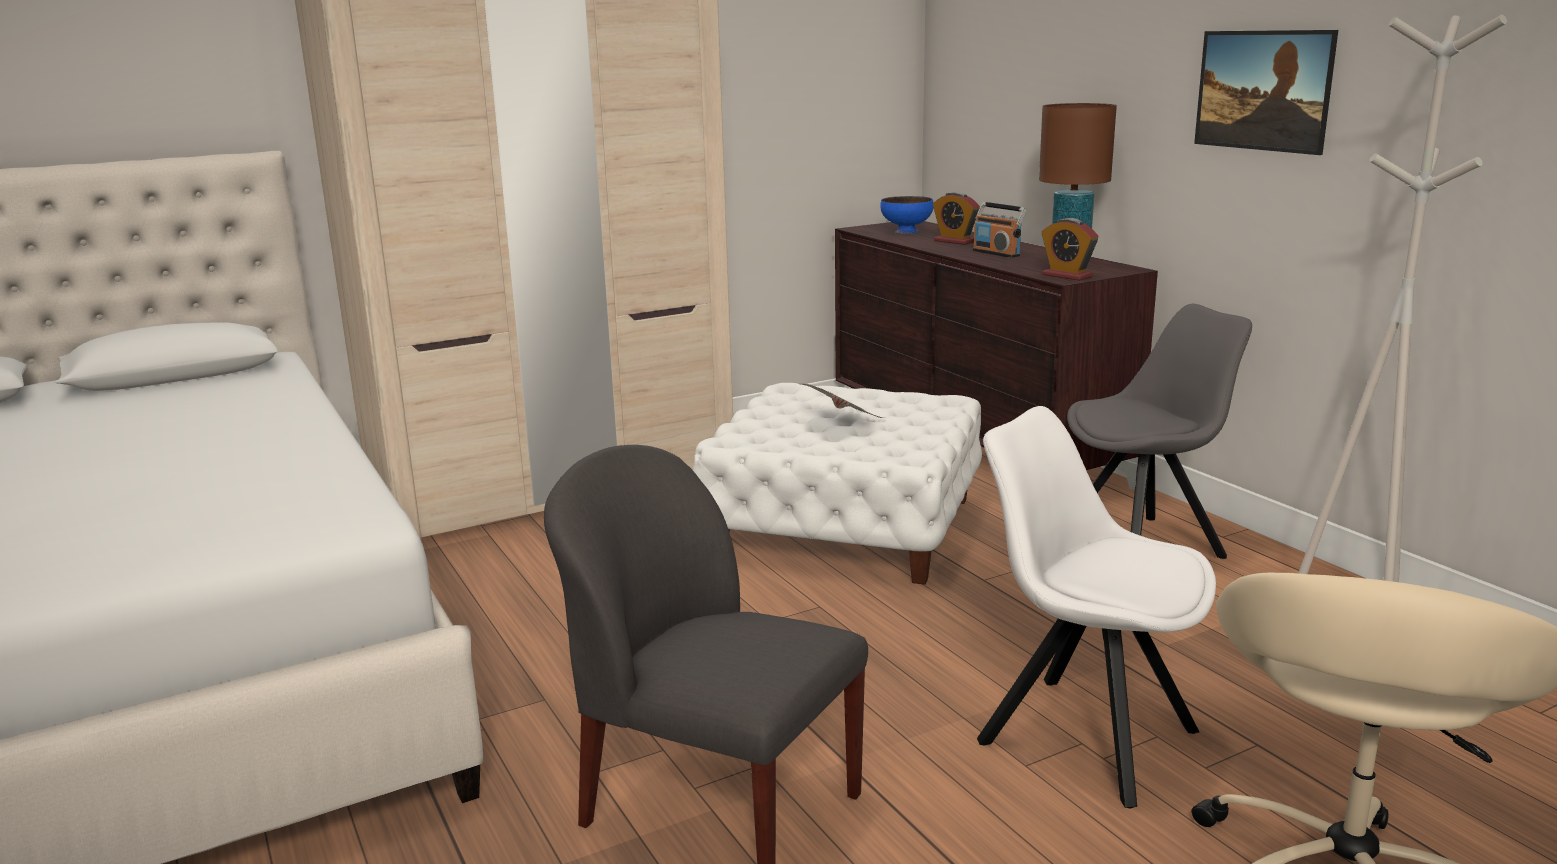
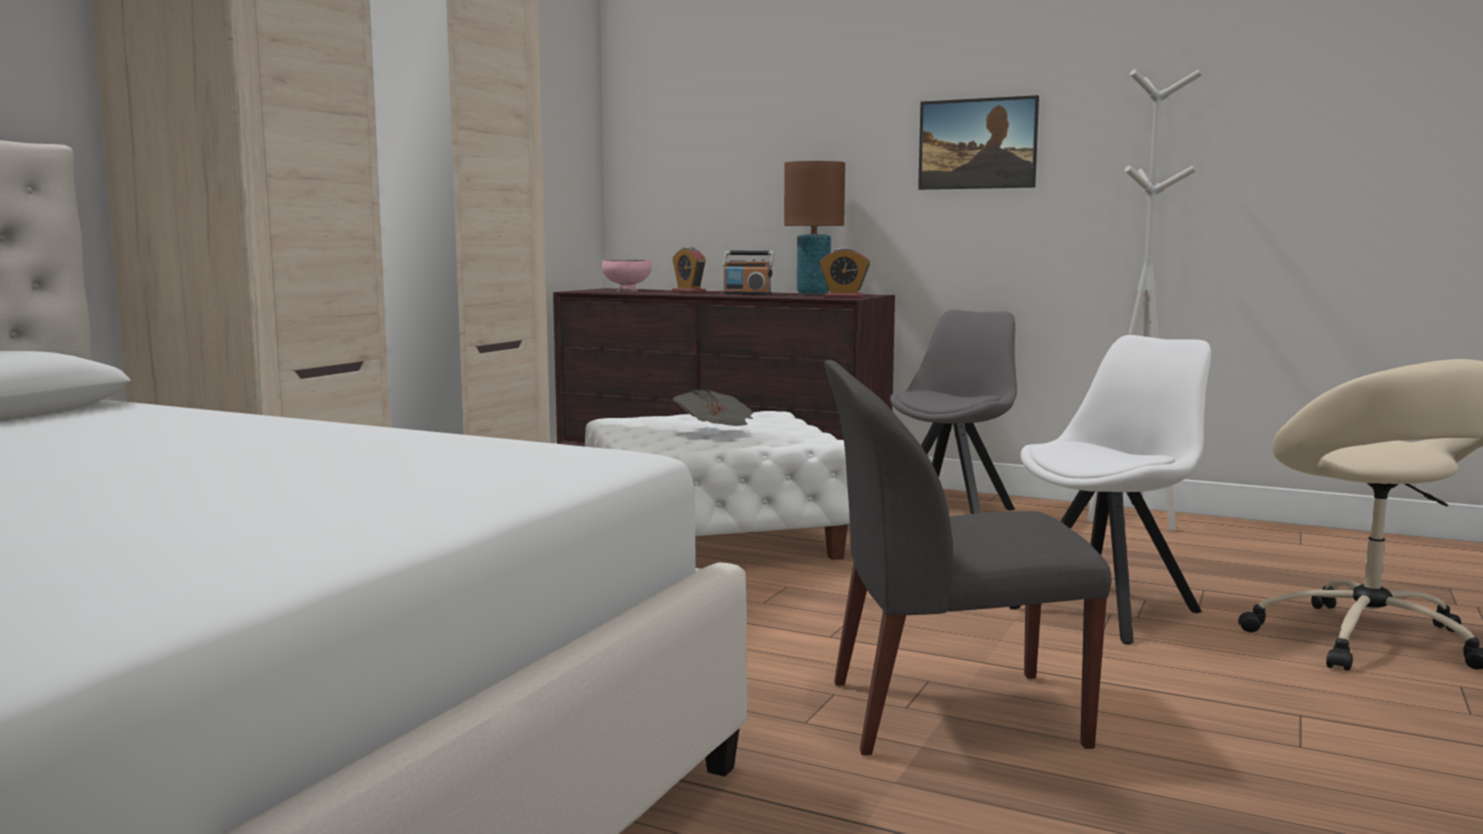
camera: 35 degrees left, 10 degrees down
(906, 232) = (627, 291): blue bowl -> pink bowl
(955, 241) = (689, 292): alarm clock -> alarm clock turned 45 degrees clockwise
(1085, 737) = (1107, 610): white chair -> white chair turned 135 degrees clockwise

